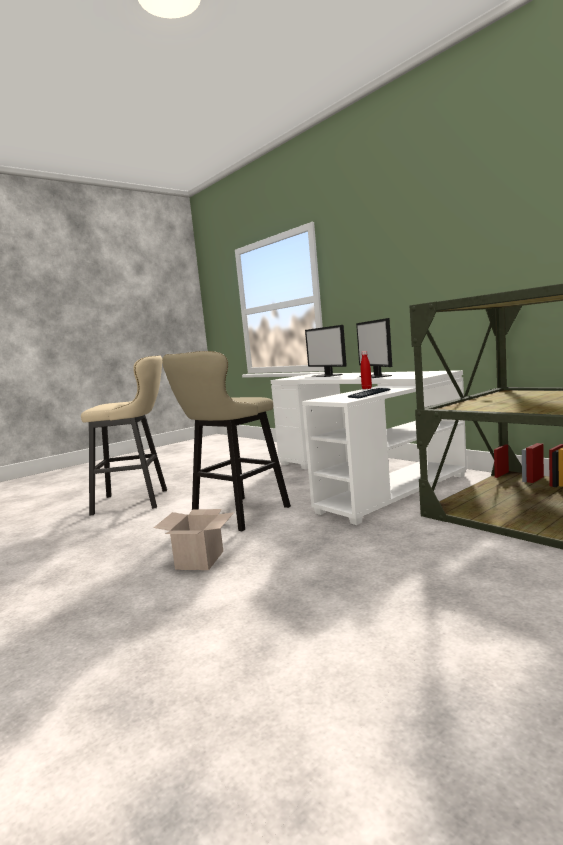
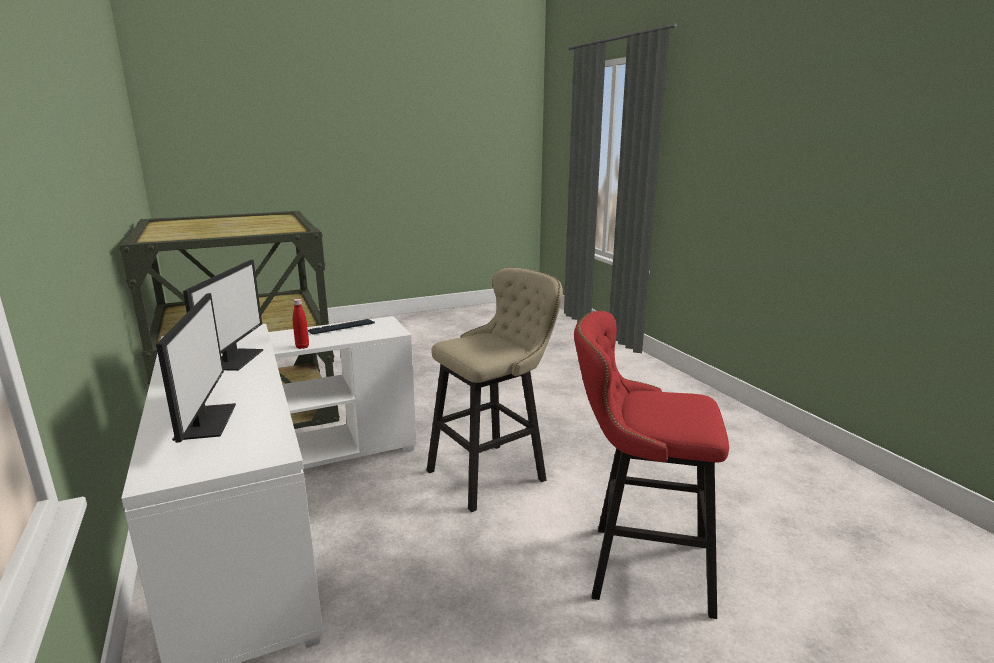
camera: 165 degrees left, 10 degrees up
(140, 501) = (633, 566): beige stool -> red stool
(200, 560) = (541, 421): cardboard box -> none

